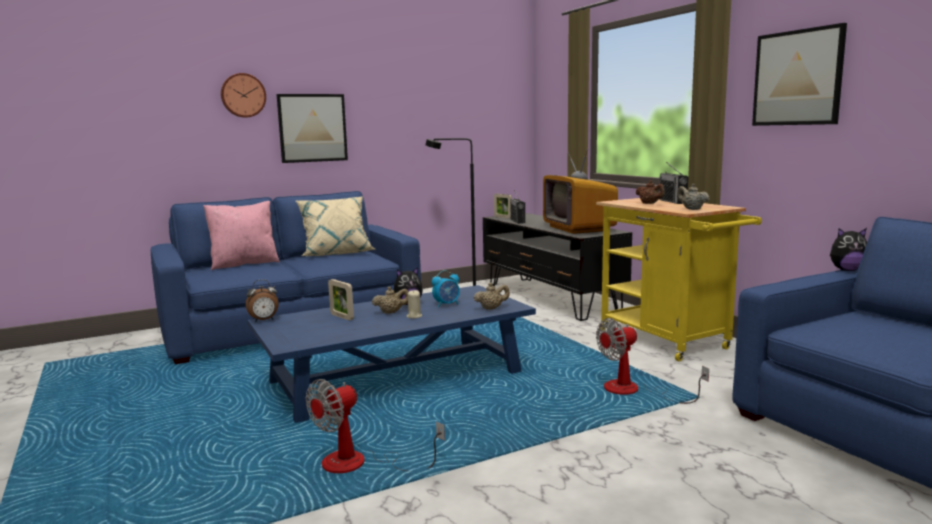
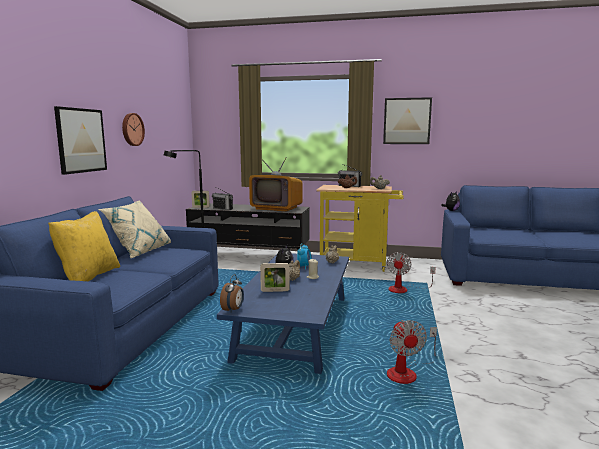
camera: 50 degrees left, 0 degrees up
(243, 95) = (28, 105): wall clock -> wall clock (132, 129)
(244, 264) = (88, 276): pink pillow -> yellow pillow

